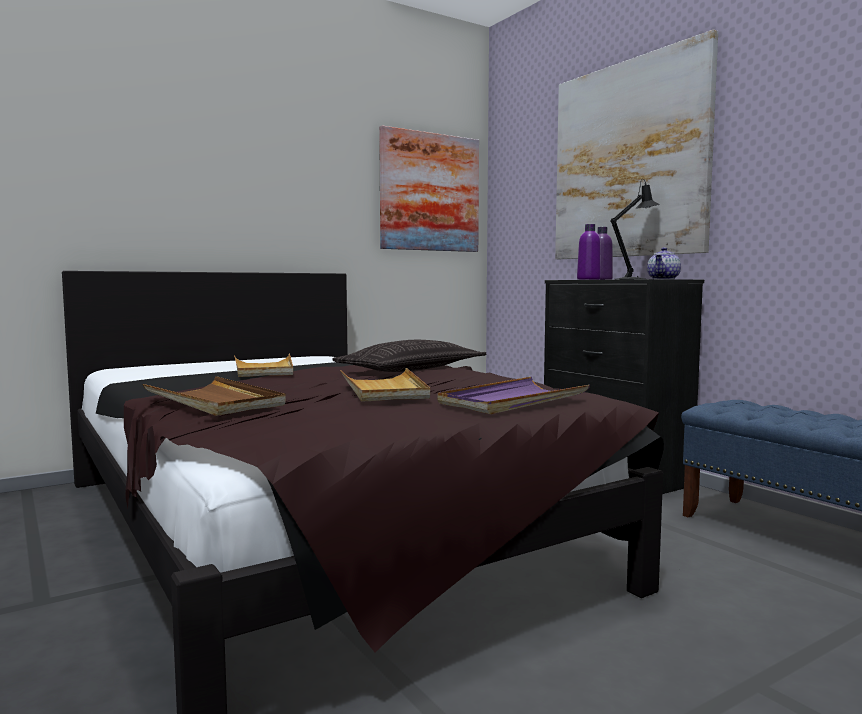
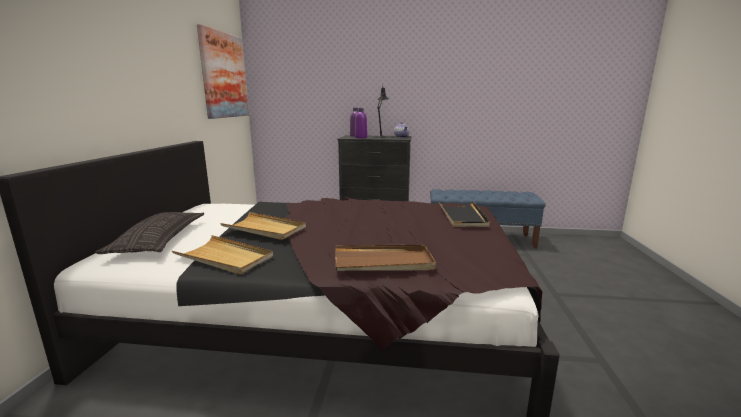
camera: 50 degrees left, 10 degrees up
(384, 389) = (403, 225): beige tray -> beige tray (224, 258)
(412, 369) = (339, 206): pillow -> pillow (159, 239)
(513, 401) = (462, 216): purple tray -> black tray
(628, 160) = (362, 71): picture -> none

